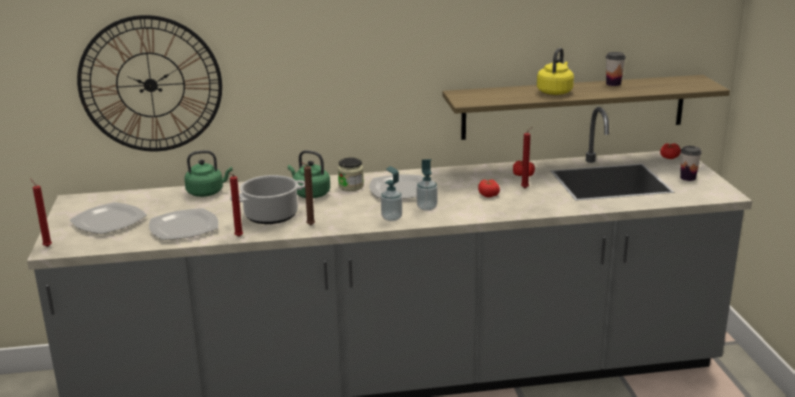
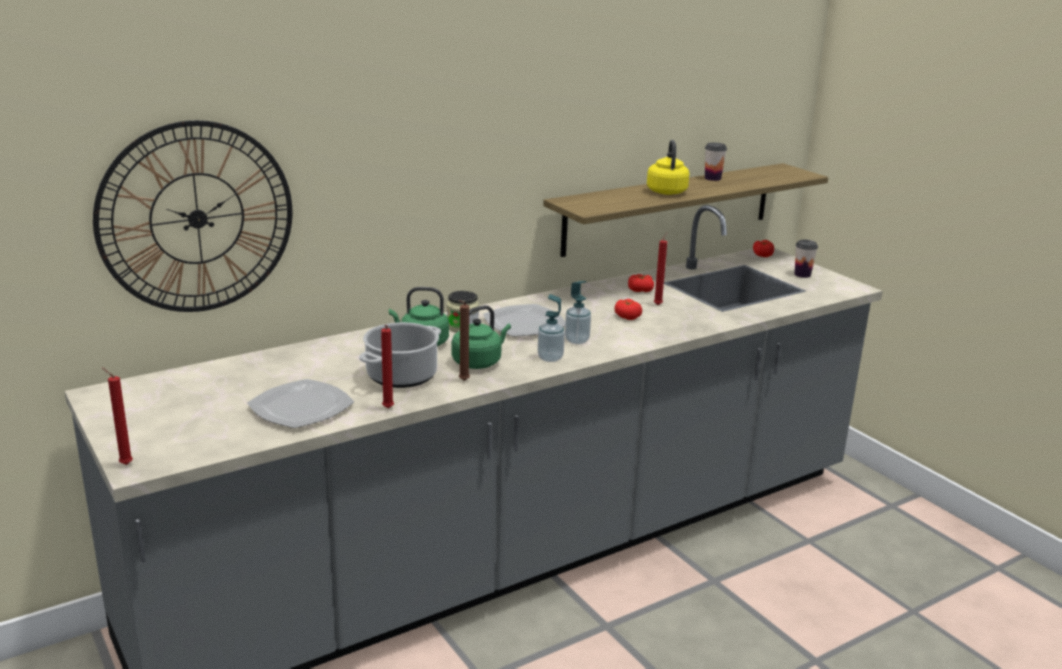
camera: 25 degrees left, 0 degrees up
(109, 221) = (183, 415): plate -> none
(207, 192) = (285, 358): green kettle -> green kettle (479, 362)

